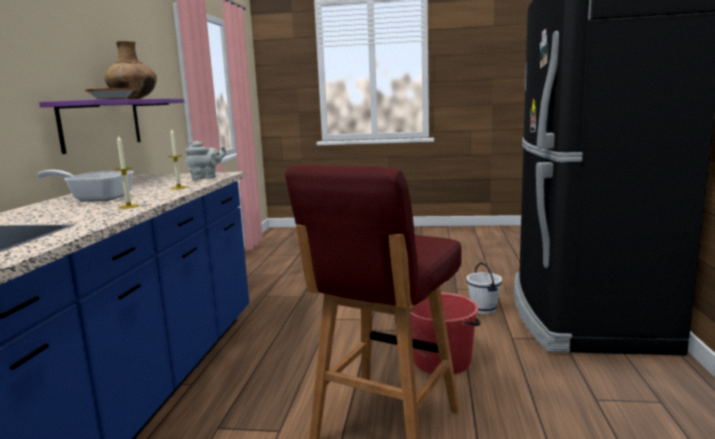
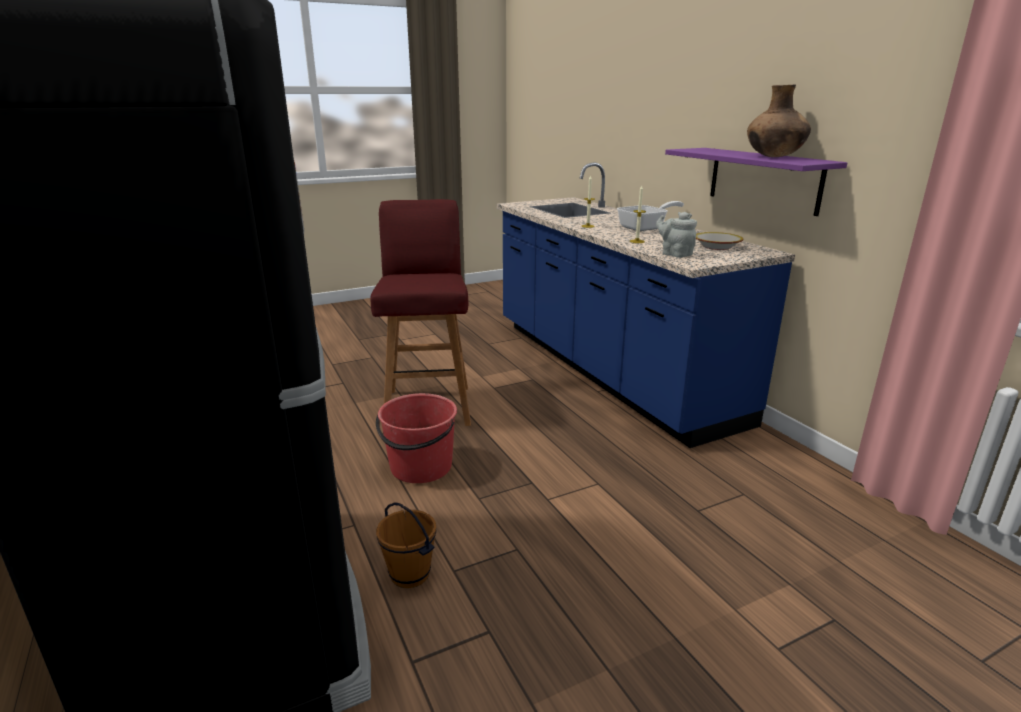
camera: 145 degrees right, 10 degrees up
(112, 99) = (721, 152): bowl -> bowl (717, 247)
(206, 178) = (675, 254): grey teapot -> grey teapot turned 105 degrees clockwise
(484, 310) = (409, 575): white bucket -> brown bucket

